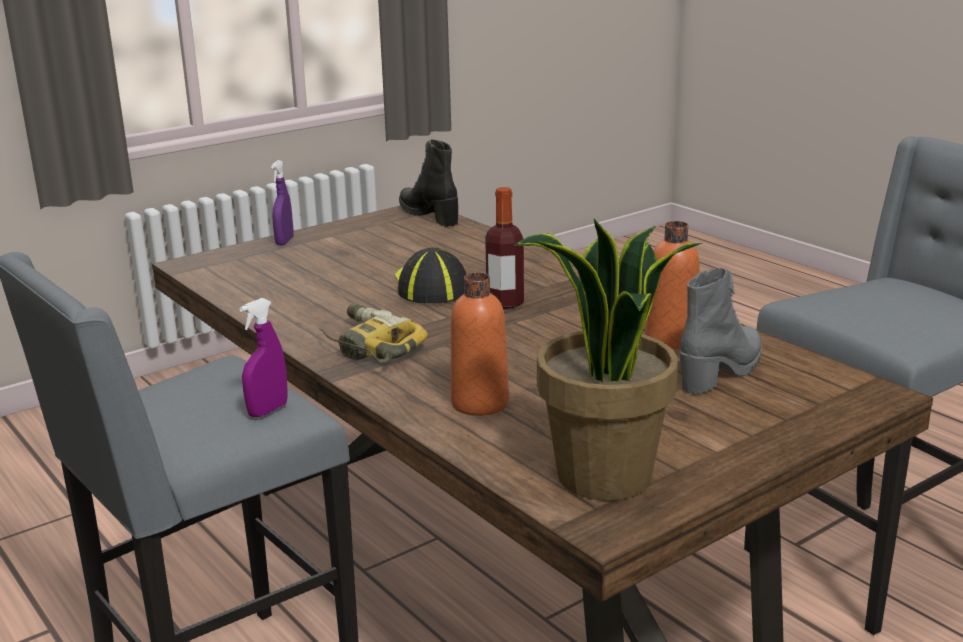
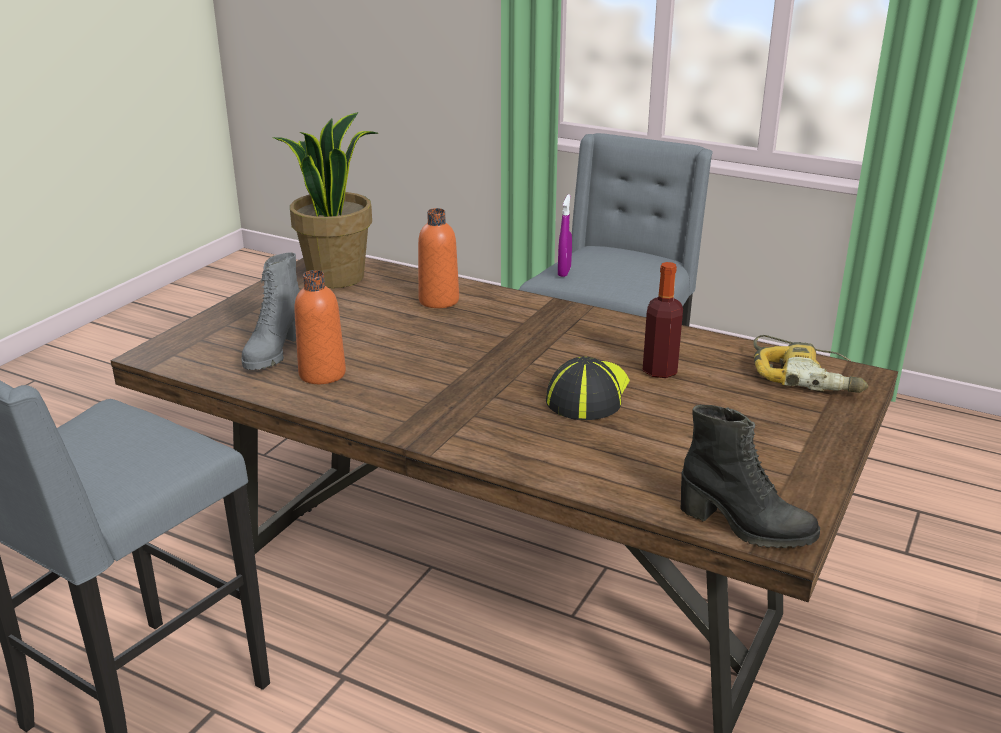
camera: 155 degrees right, 5 degrees up
(284, 241) = (833, 429): purple spray bottle -> none
(368, 347) = (562, 324): power drill -> power drill (806, 376)
(429, 286) = (588, 394): cap -> cap turned 120 degrees counterclockwise
(505, 303) = (495, 386): bottle -> bottle (660, 371)

